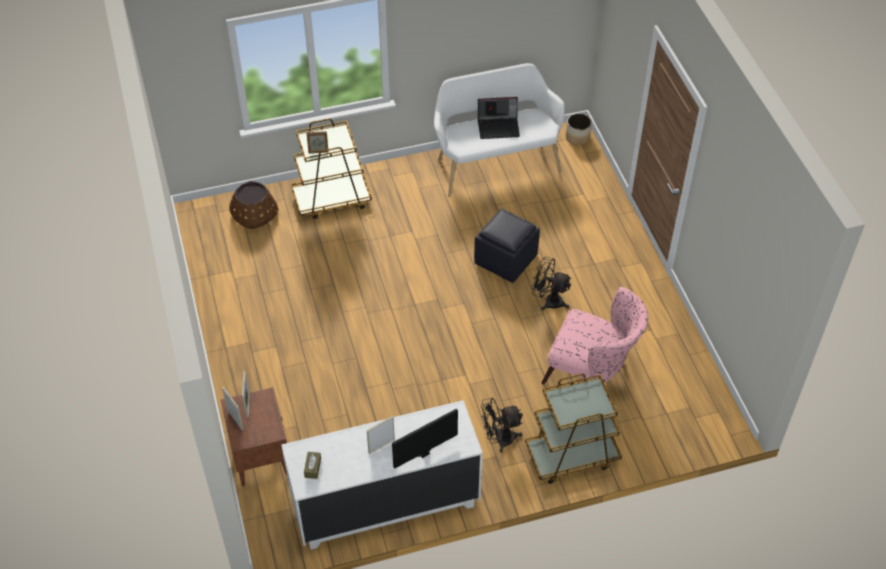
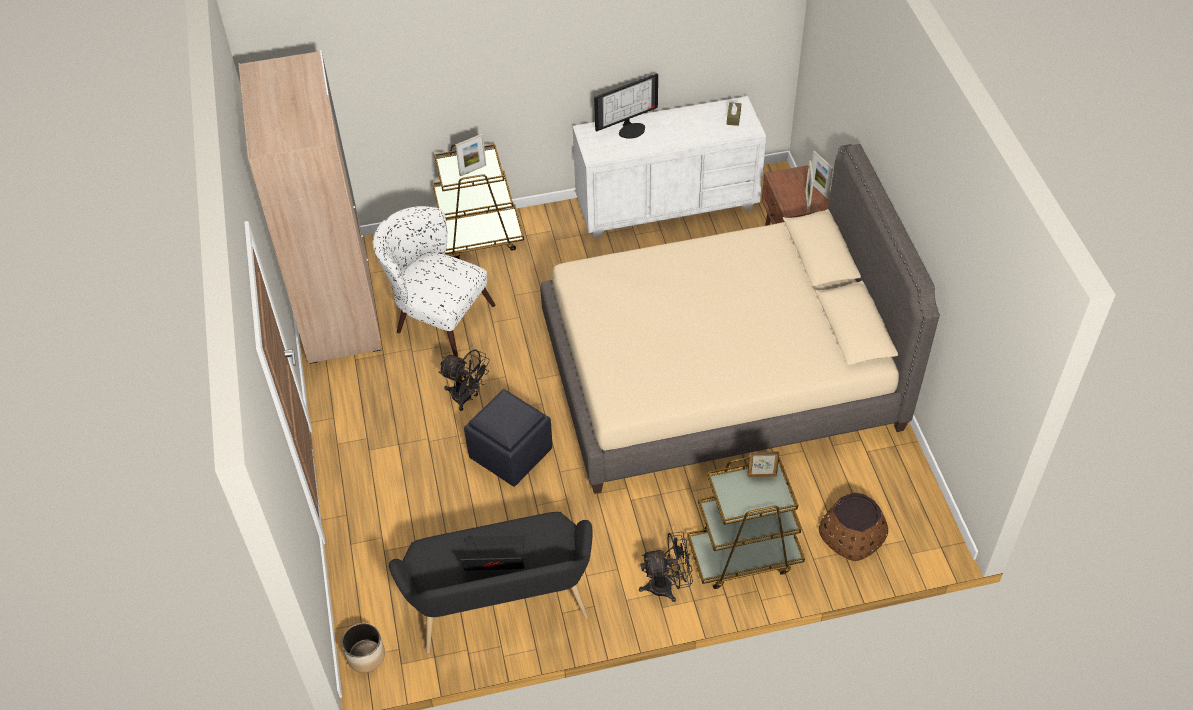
camera: 175 degrees left, 0 degrees up
(341, 326) = (720, 375): none -> beige bed
(381, 446) = (668, 132): picture frame -> picture frame (473, 170)
(495, 163) = (501, 609): white bench -> black bench
(499, 439) = (549, 254): black fan -> black fan (667, 585)
(592, 372) = (436, 315): pink armchair -> white armchair
(682, 375) = (338, 309): none -> beige wardrobe

